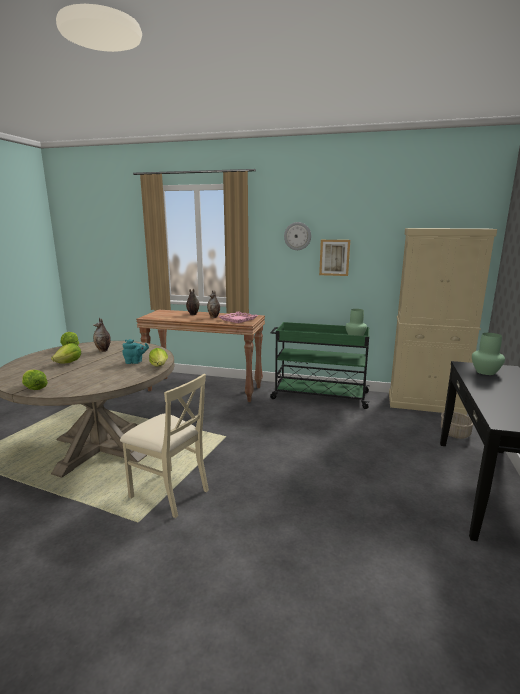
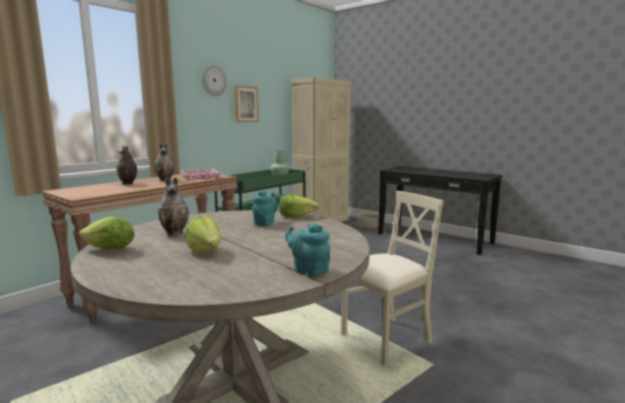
camera: 65 degrees left, 5 degrees down
(34, 387) = (308, 270): lettuce -> turquoise teapot
(485, 372) = (405, 169): green vase -> none

